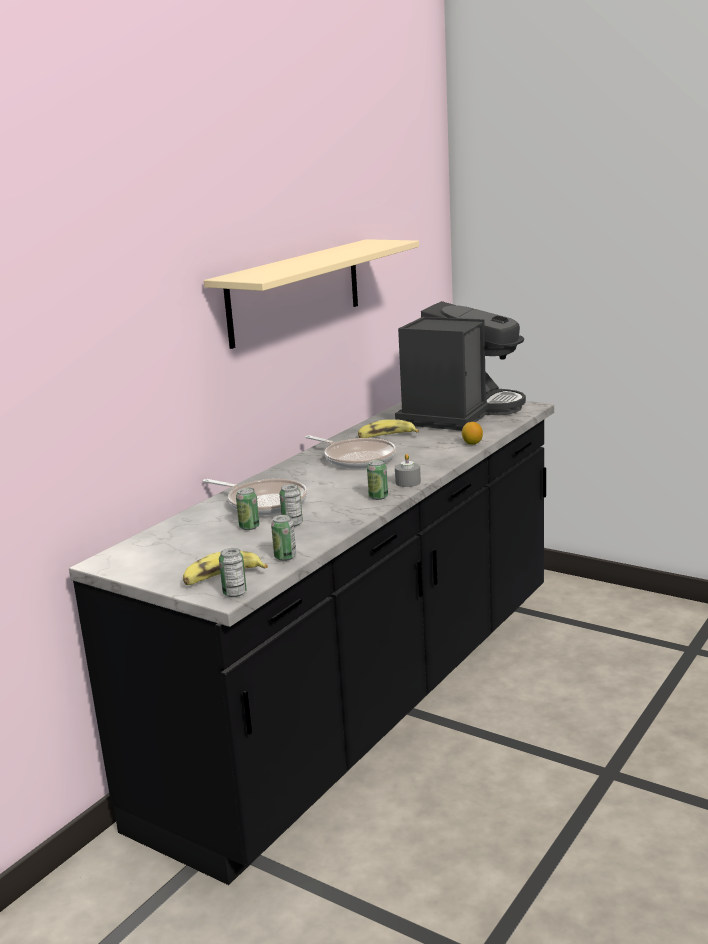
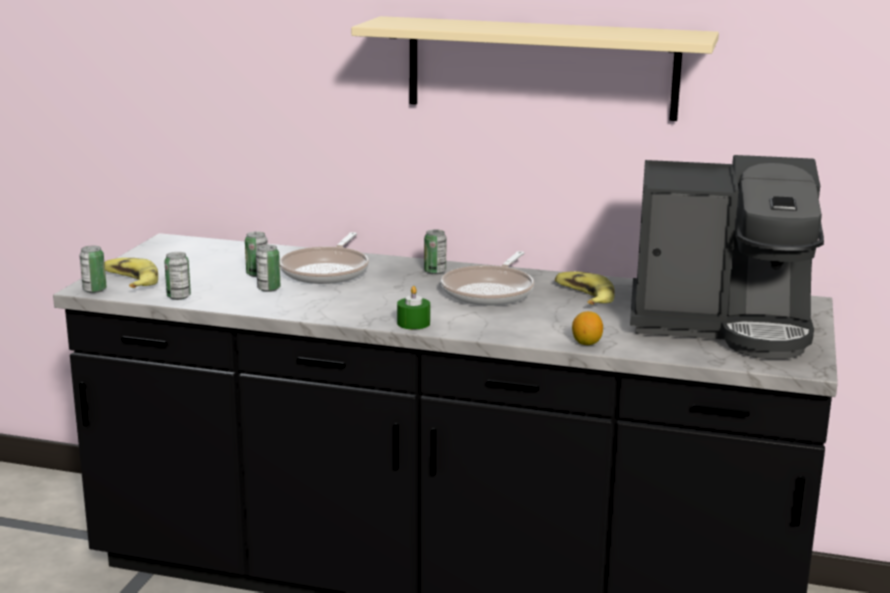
camera: 70 degrees right, 0 degrees up
(378, 497) = (358, 314): can -> can (435, 272)
(408, 482) = (413, 323): grey candle -> green candle

